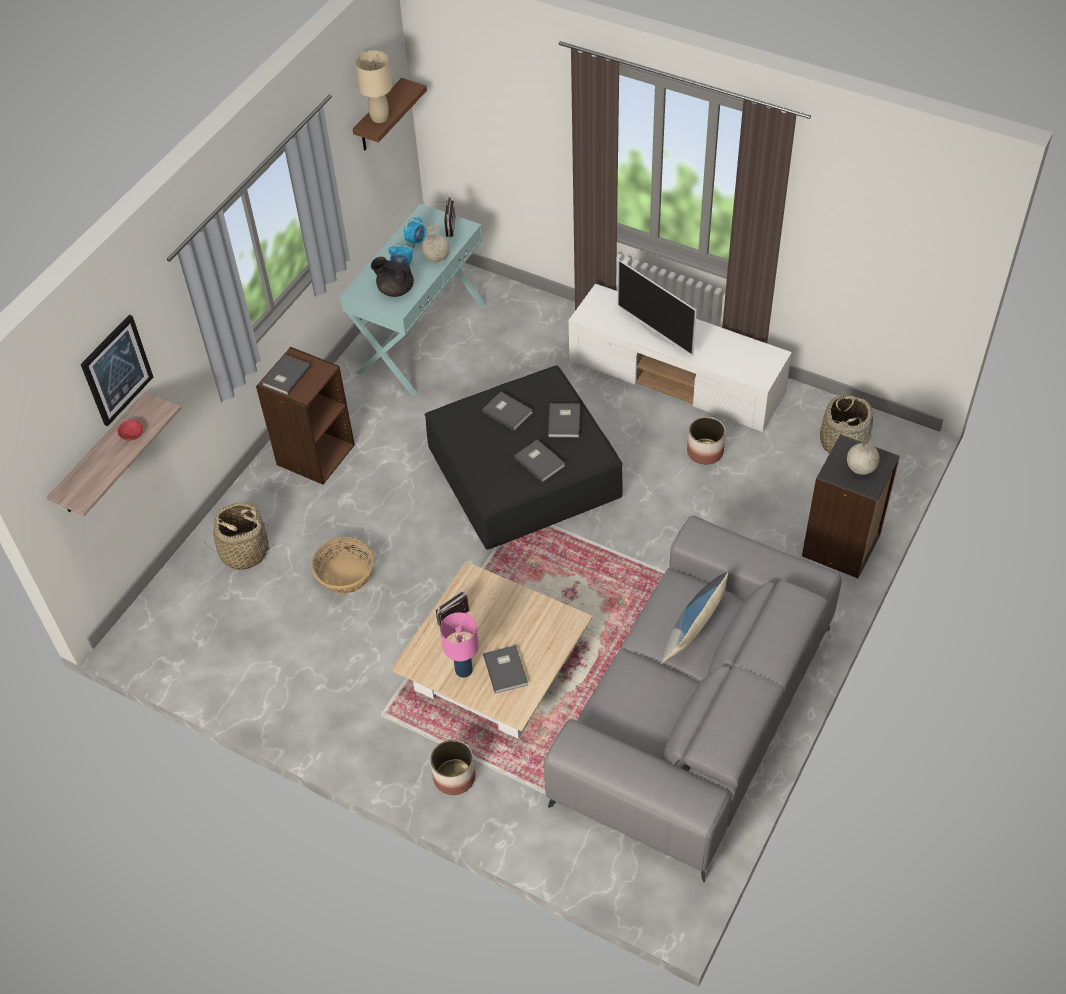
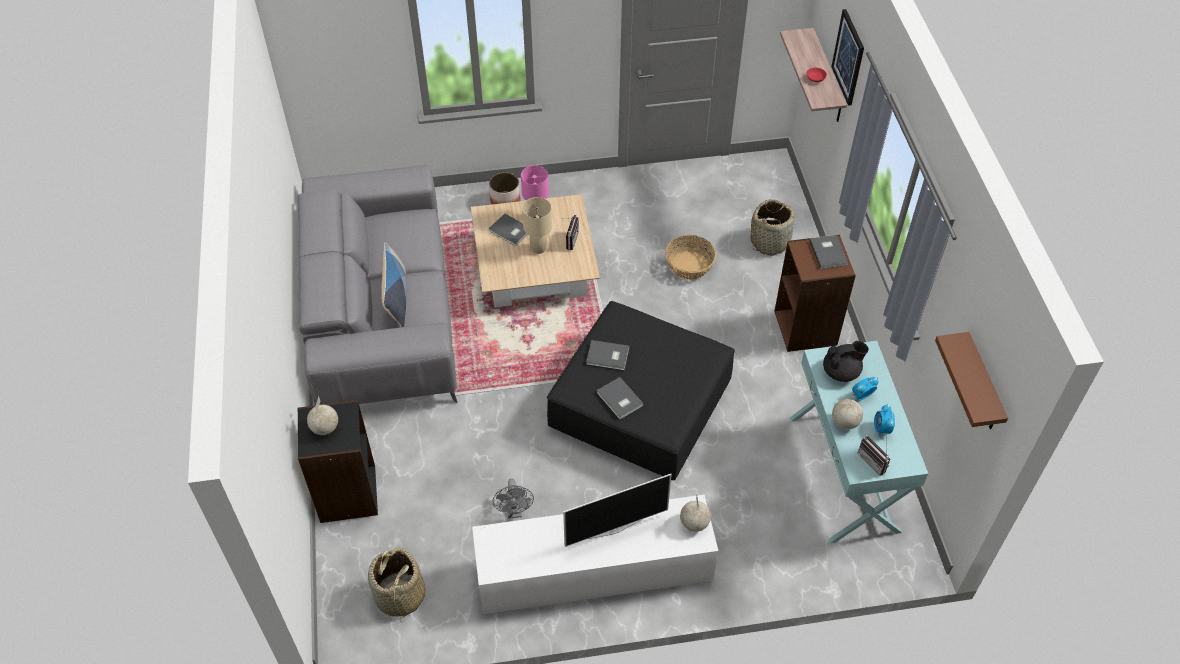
camera: 140 degrees right, 0 degrees up
(380, 118) = (962, 357): beige table lamp -> beige table lamp (538, 248)
(507, 411) = (671, 381): grey book -> none
(595, 306) = (694, 523): none -> globe
(657, 333) = (614, 528): television -> television turned 150 degrees clockwise
(704, 452) = (514, 511): planter -> grey fan

